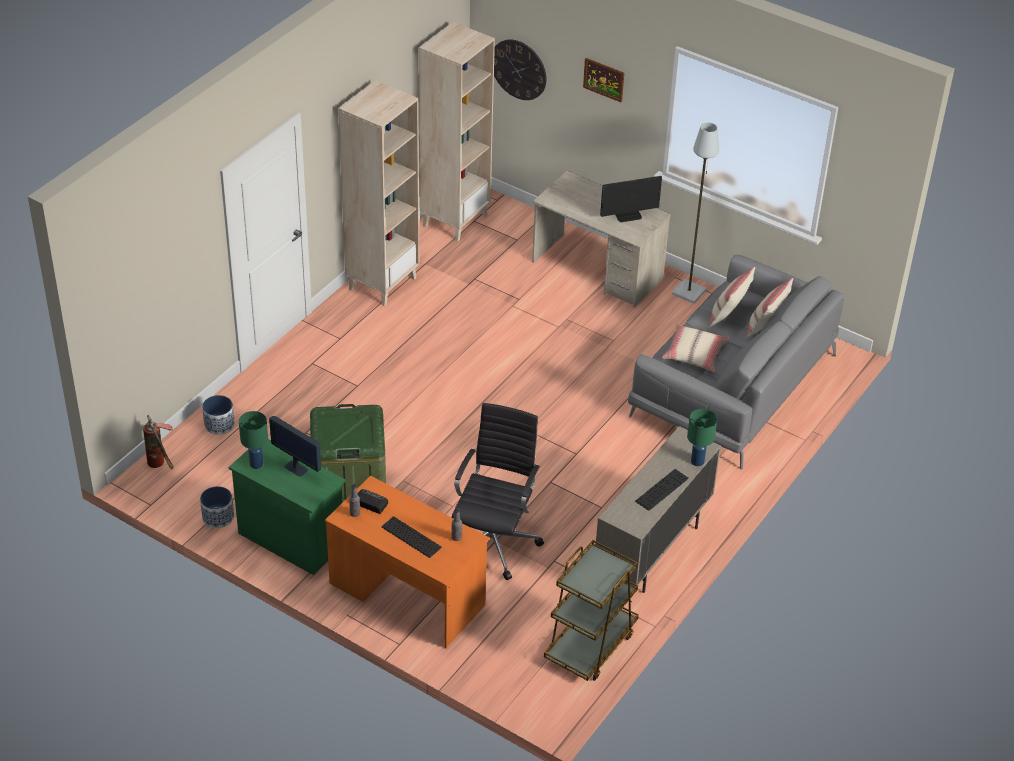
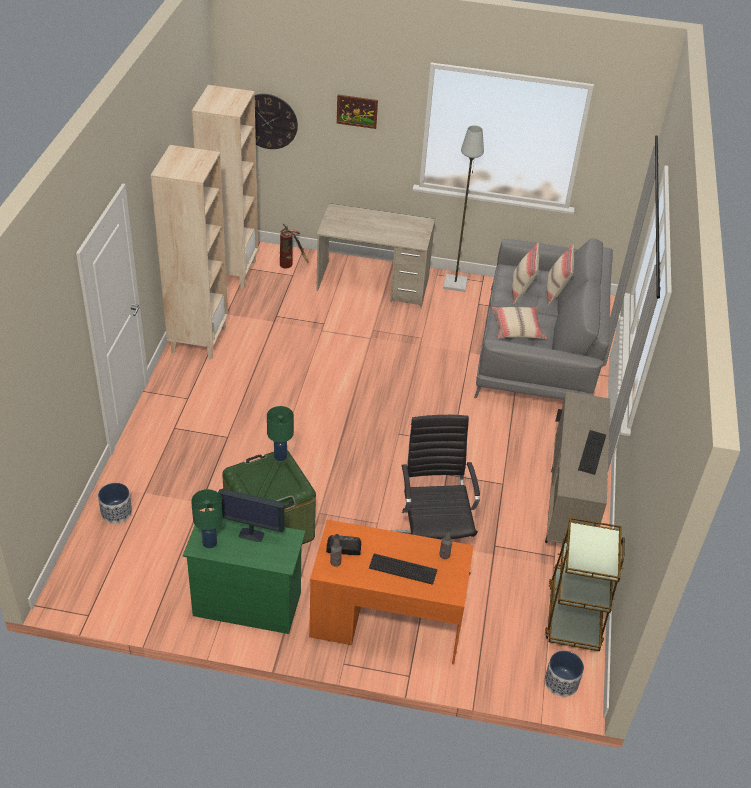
camera: 25 degrees left, 0 degrees up
(161, 465) = (78, 570): fire extinguisher -> fire extinguisher (291, 265)
(218, 517) = (163, 606): planter -> planter (561, 682)
(628, 216) = (402, 227): monitor -> none
(697, 461) = (602, 418): green table lamp -> green table lamp (280, 456)

